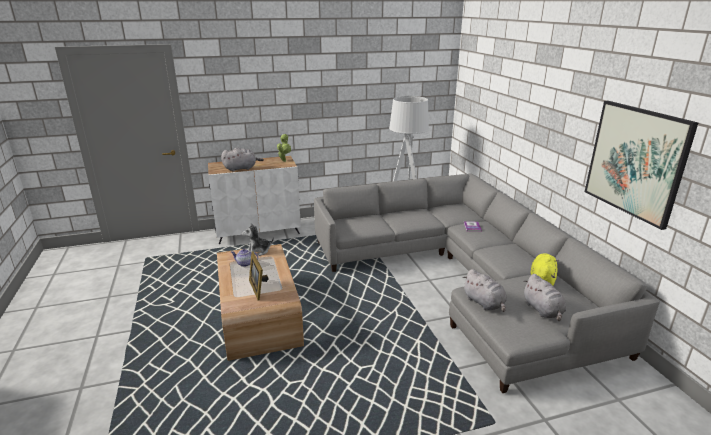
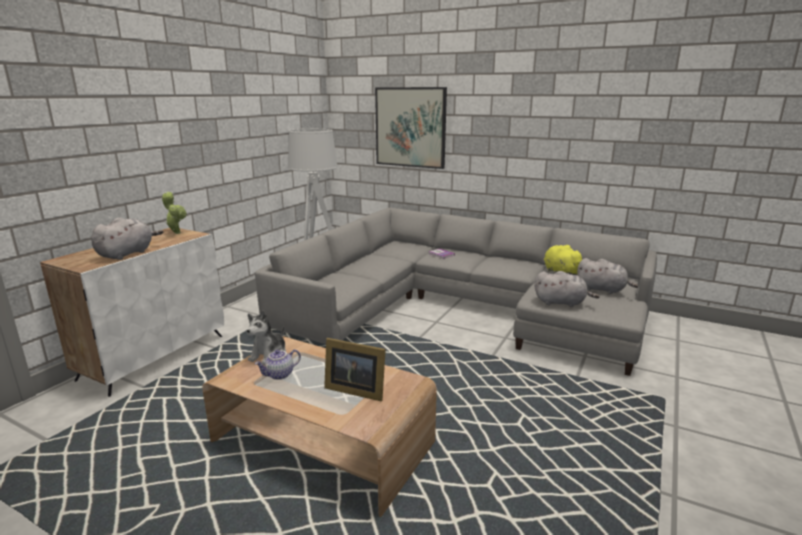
camera: 45 degrees left, 5 degrees down
(636, 161) = (605, 141): picture -> picture (410, 127)

